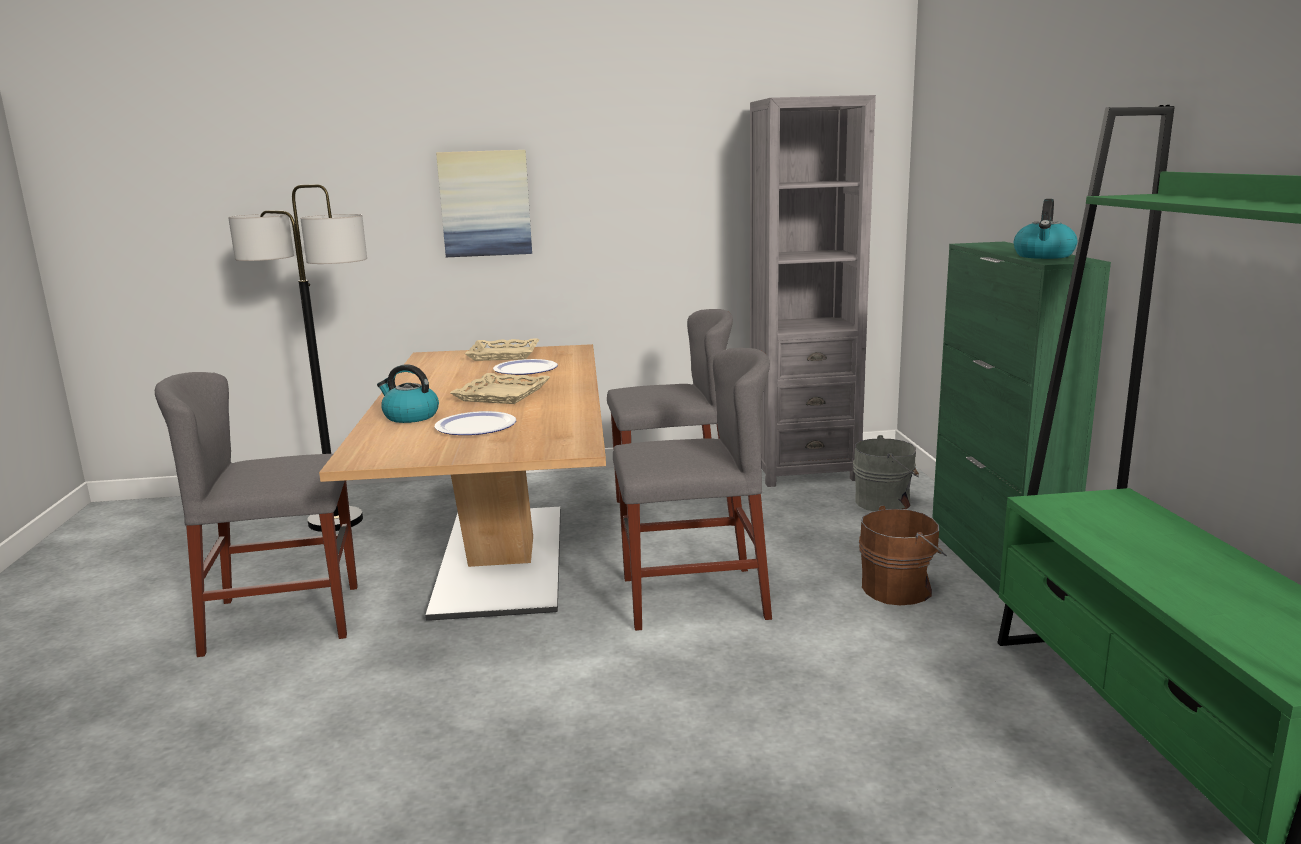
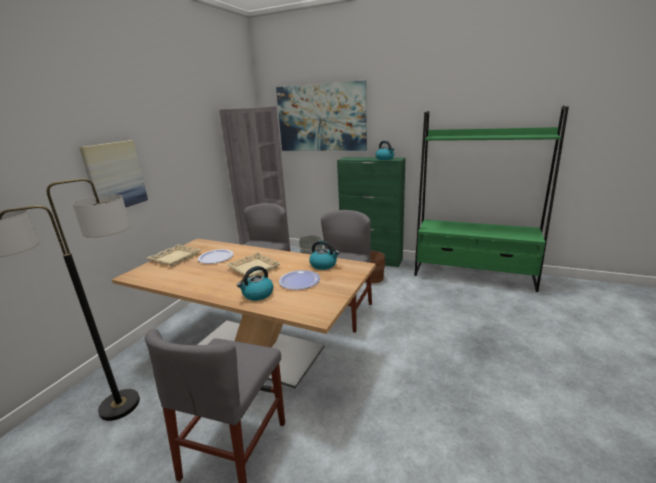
camera: 60 degrees left, 5 degrees up
(557, 426) = (324, 265): none -> kettle
(986, 127) = (321, 118): none -> picture

